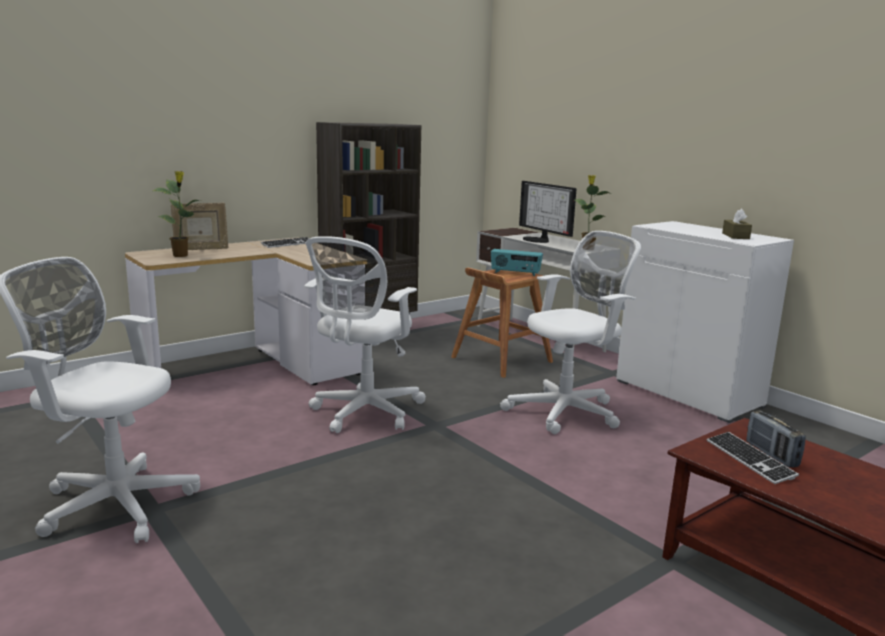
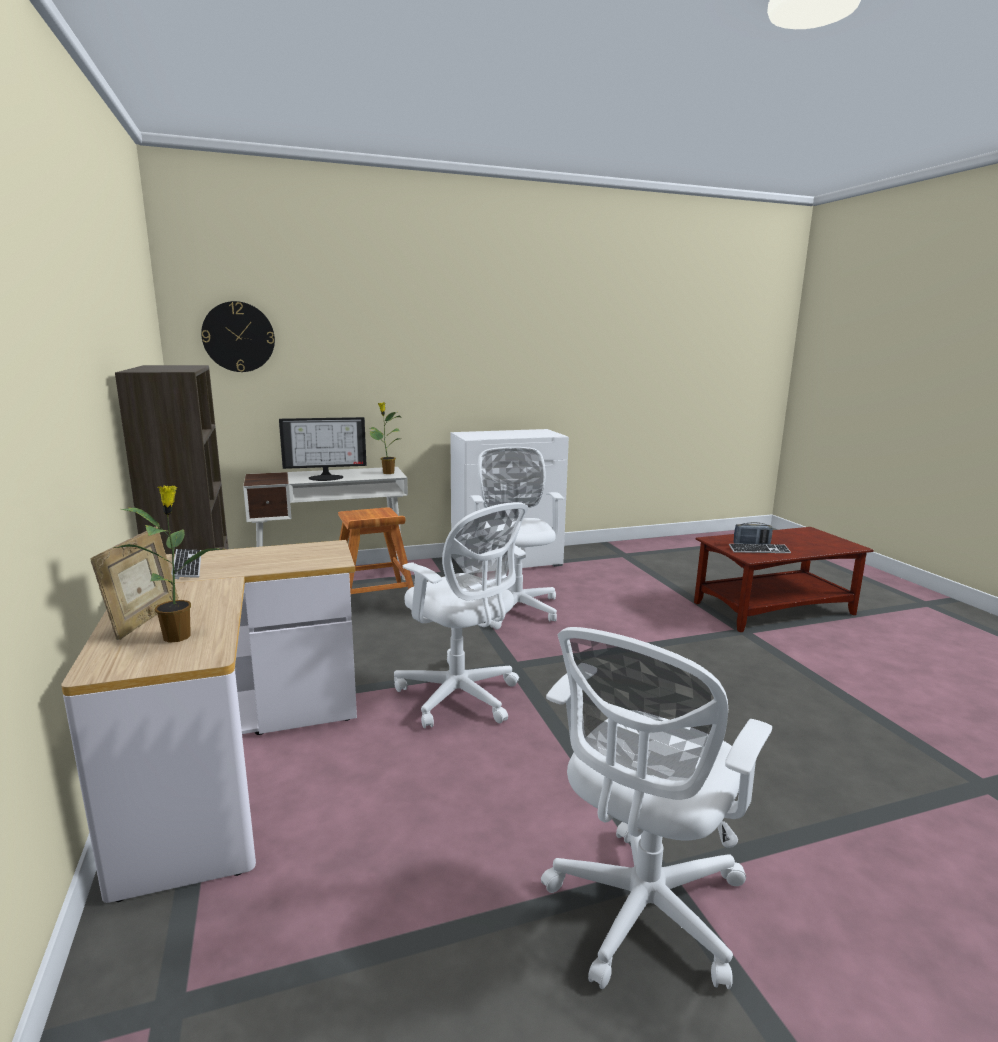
camera: 70 degrees left, 0 degrees up
(515, 273) = (370, 513): radio -> none
(527, 108) = (238, 337): none -> wall clock
(735, 236) = (530, 433): brown tissue box -> none

